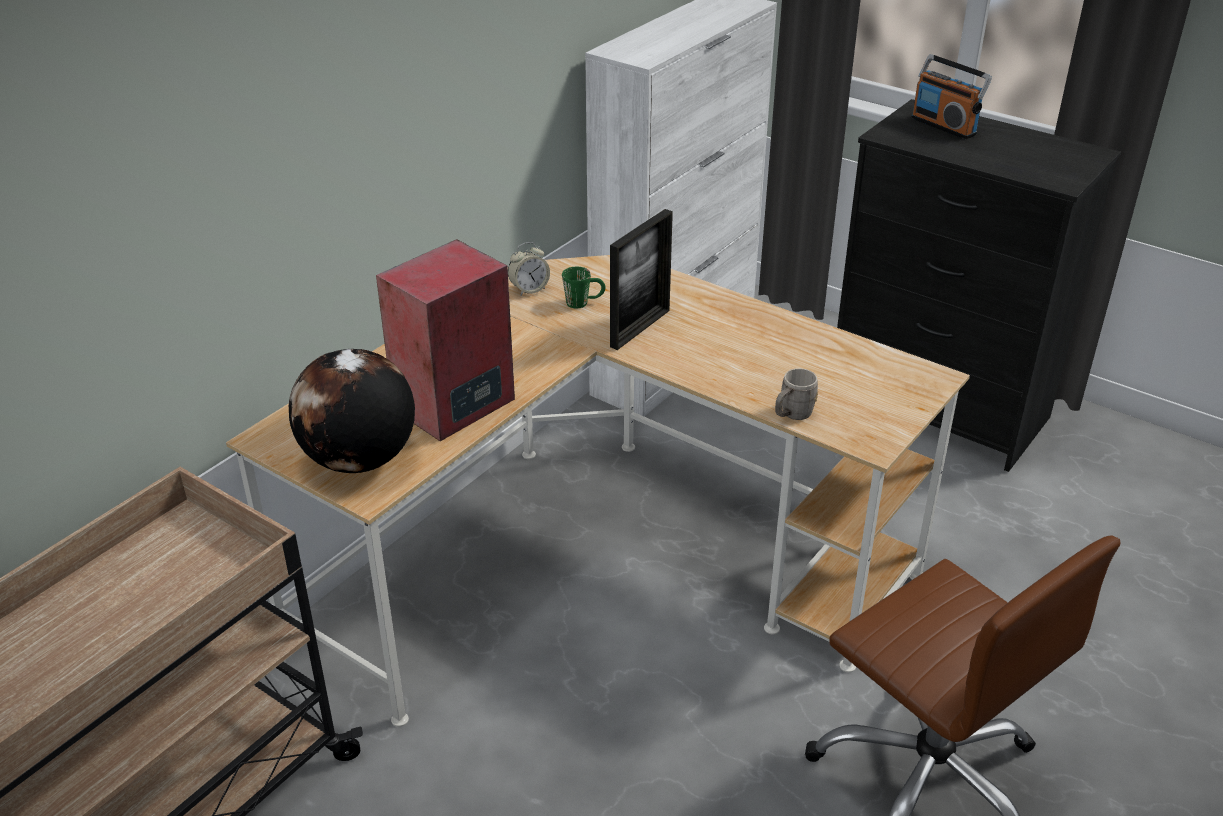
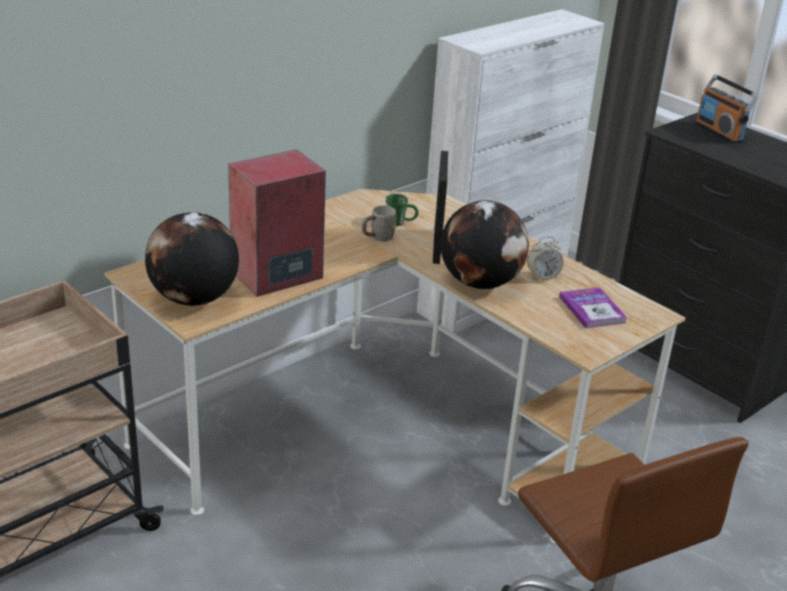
camera: 10 degrees right, 5 degrees down
(529, 289) = (363, 208): alarm clock -> alarm clock (543, 276)
(640, 328) = (437, 246): picture frame -> picture frame turned 45 degrees counterclockwise
(711, 371) = (480, 283): none -> globe
(792, 415) = (530, 322): grey mug -> grey mug (378, 238)
(858, 384) = (592, 309): none -> book

